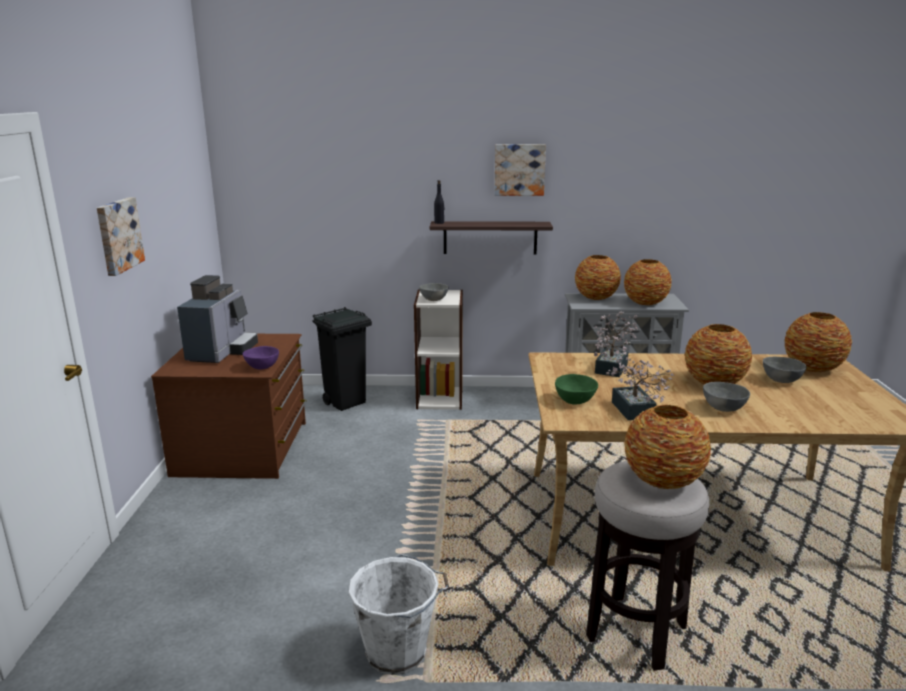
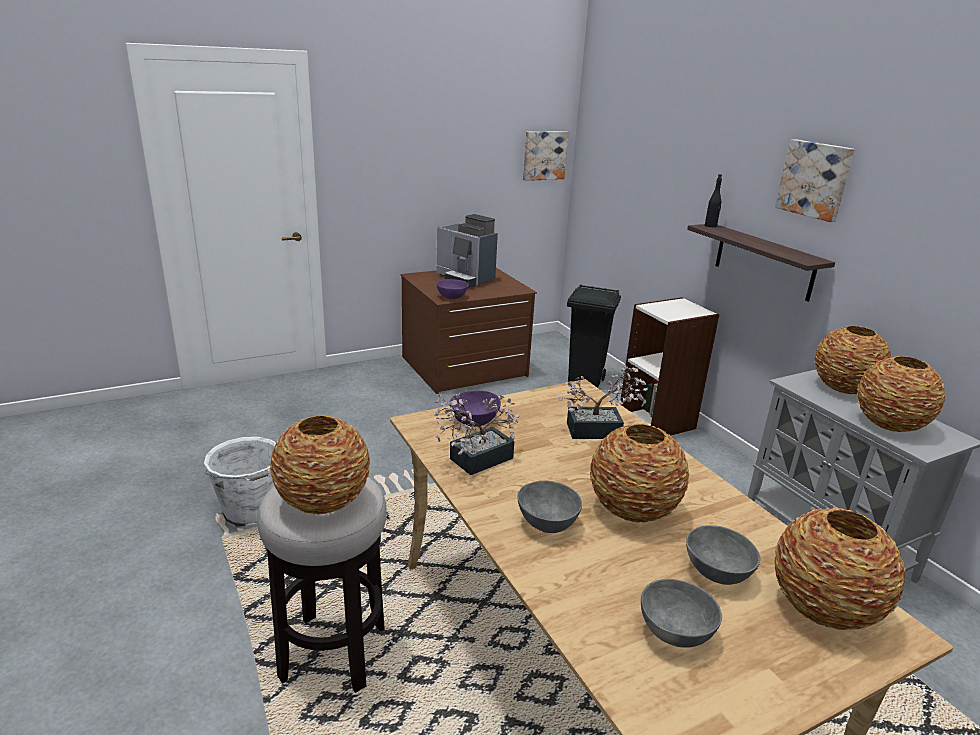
camera: 60 degrees right, 5 degrees up
(118, 235) = (390, 157): picture -> picture (544, 155)
(222, 351) = (465, 279): coffee machine -> coffee machine turned 60 degrees clockwise
(433, 300) = (662, 308): grey bowl -> grey bowl (673, 632)
(575, 400) = (475, 422): green bowl -> purple bowl

